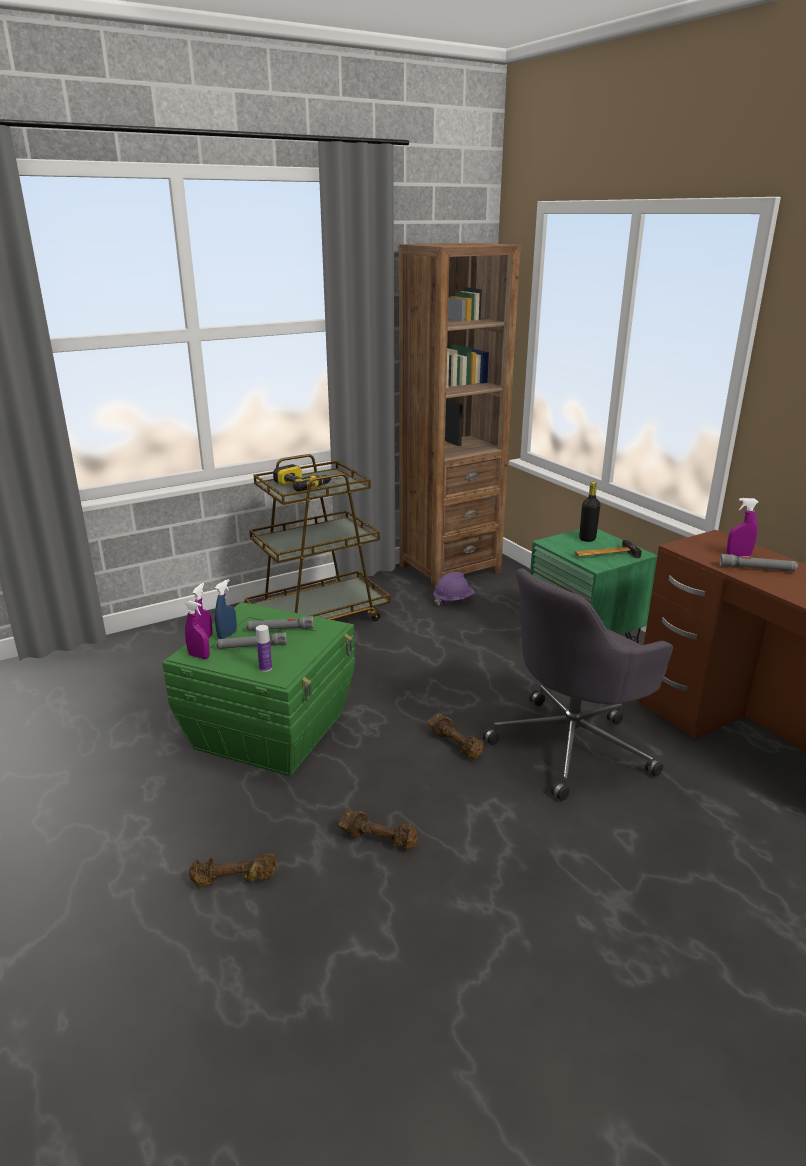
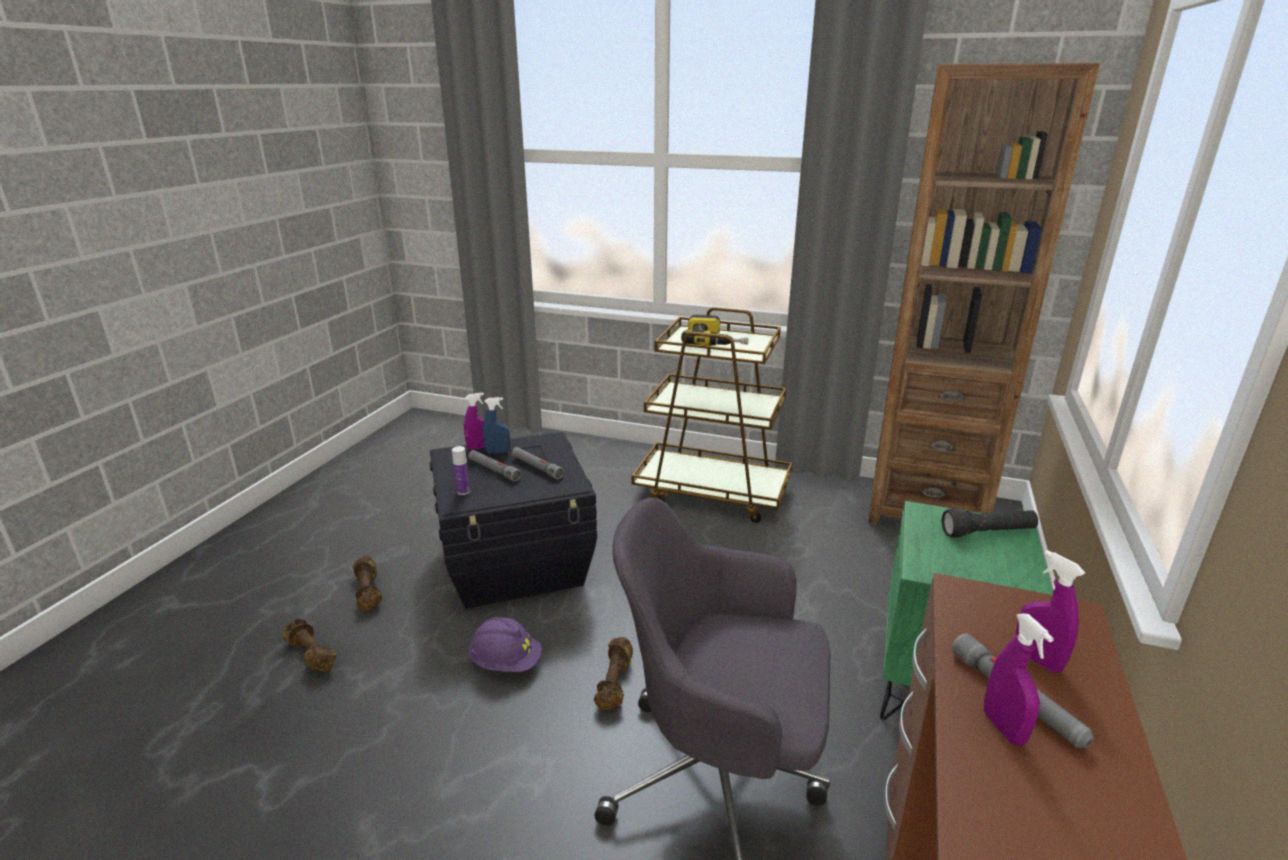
camera: 50 degrees right, 0 degrees up
(199, 656) = (451, 458): purple spray bottle -> purple spray bottle (1003, 728)
(271, 729) = (518, 563): green storage box -> black storage box
(379, 839) = (422, 709): brown dumbbell -> brown dumbbell (369, 592)
(453, 600) = (869, 544): purple hard hat -> purple hard hat (506, 662)
(587, 539) = (987, 533): black bottle -> black flashlight
(604, 554) = (969, 562): hammer -> none

